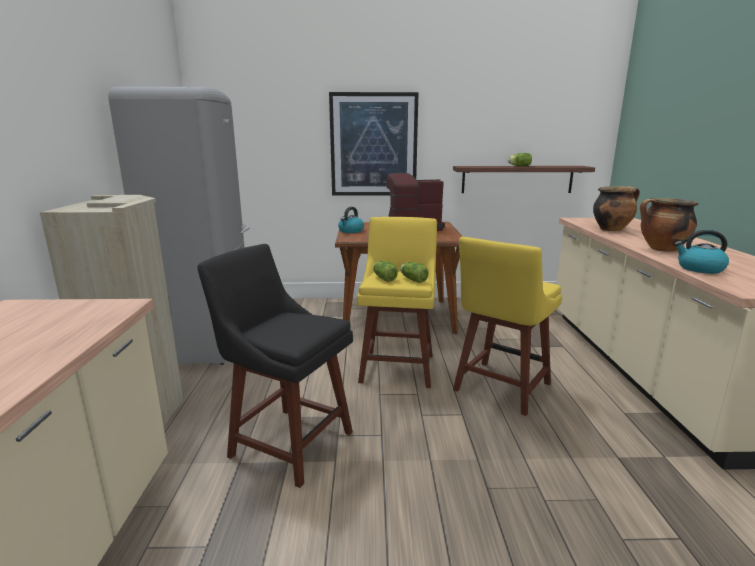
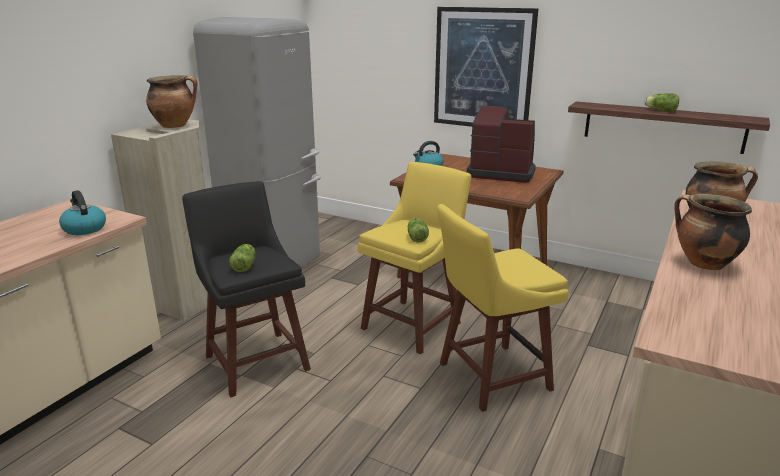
camera: 30 degrees right, 5 degrees up
(122, 199) = (175, 125): none -> cooking pot
(383, 278) = (392, 230): lettuce -> lettuce (245, 265)
(699, 269) = (681, 300): kettle -> kettle (84, 228)

